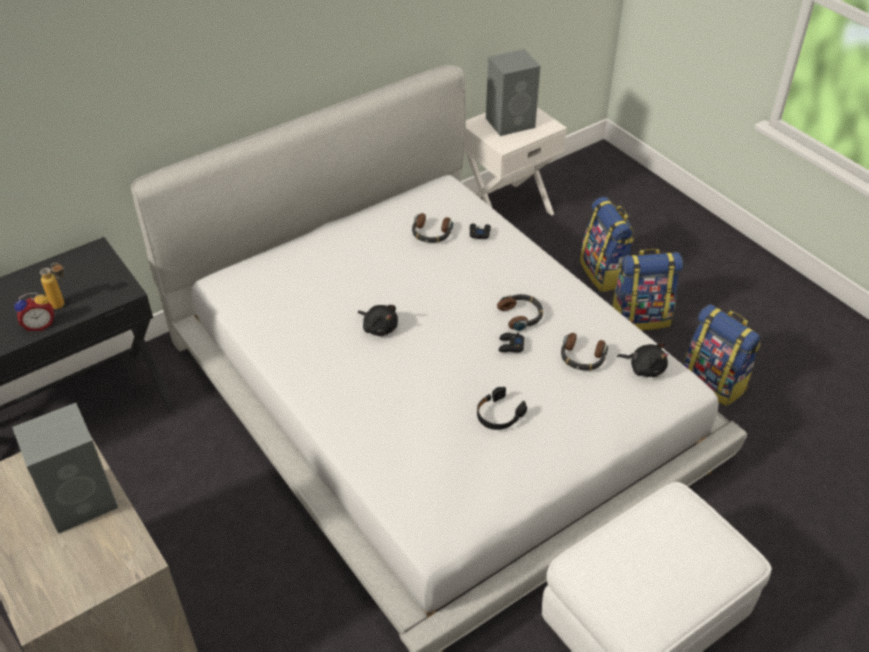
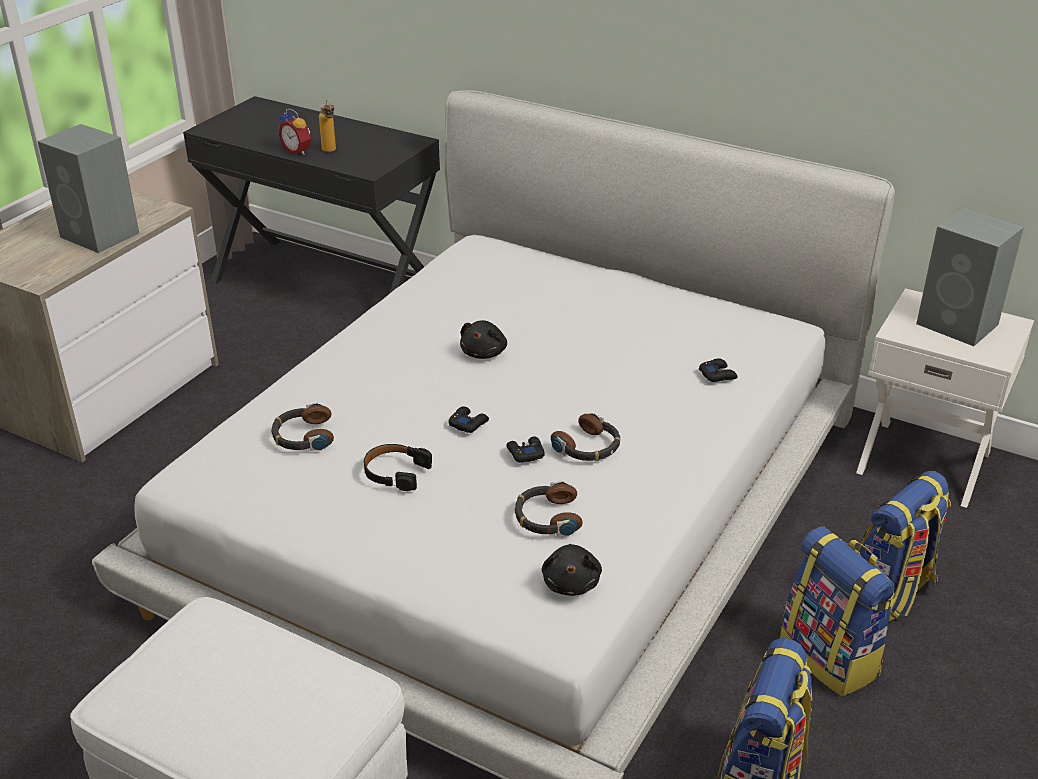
camera: 65 degrees right, 10 degrees down
(431, 233) = (681, 341): headphones -> headphones (303, 436)
(465, 361) = (468, 423): none -> black game controller

